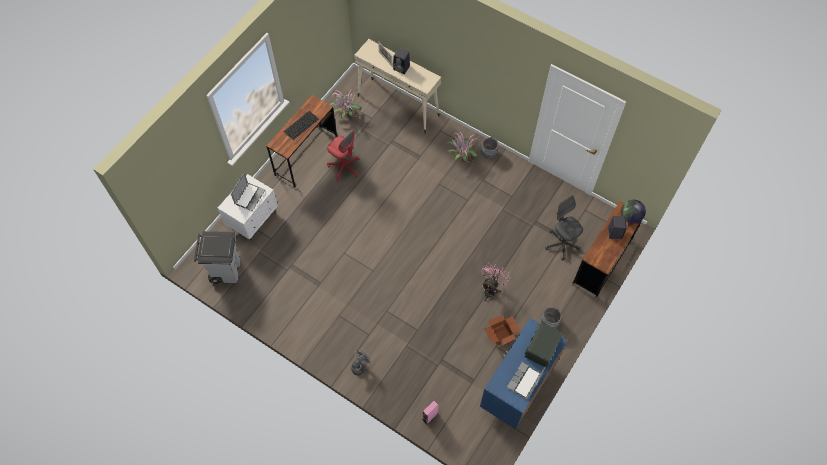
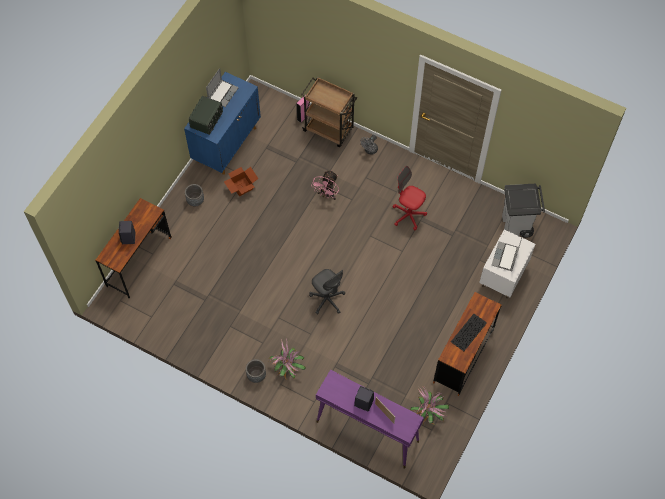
camera: 175 degrees right, 0 degrees up
(344, 167) = (418, 345): red office chair -> red office chair (408, 215)
(398, 106) = (367, 431): beige console table -> purple console table
(402, 396) = (329, 130): none -> brown cart
(491, 288) = (251, 227): pink fan -> pink fan (327, 195)
(561, 244) = (179, 277): grey office chair -> grey office chair (327, 300)
(630, 217) = (110, 255): globe -> none

